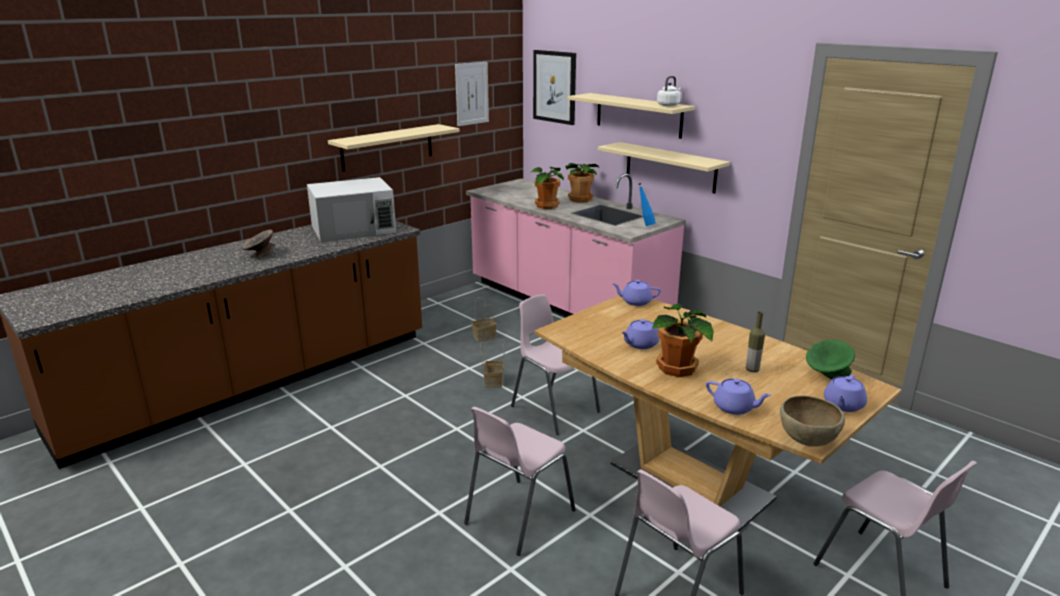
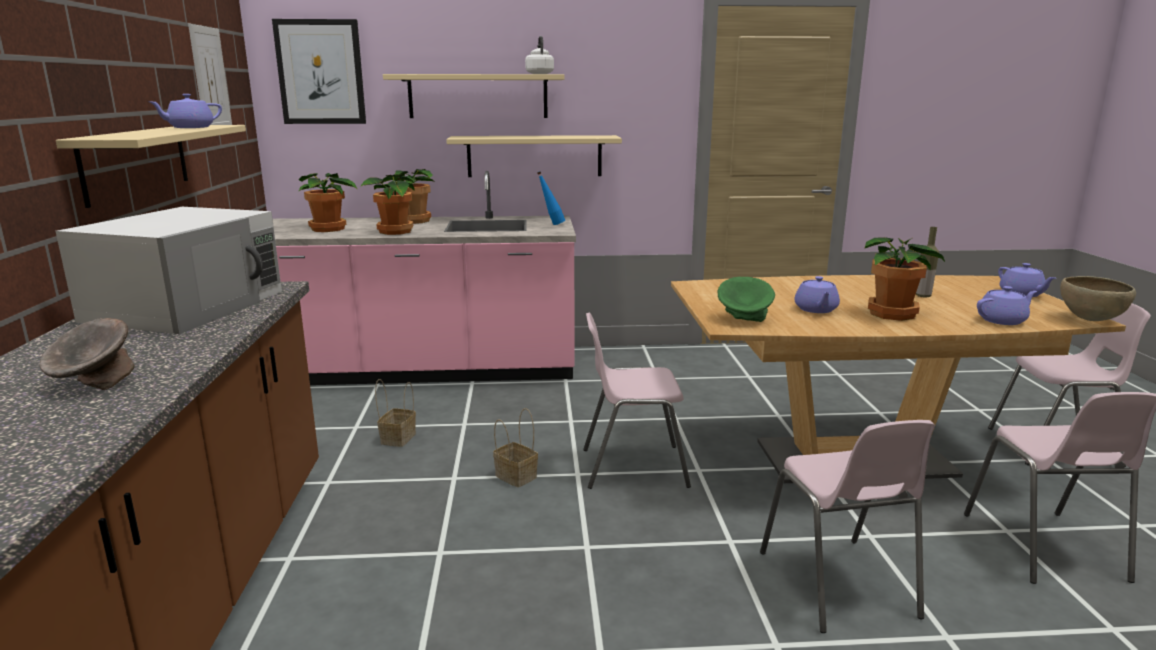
camera: 50 degrees left, 5 degrees down
(522, 195) = (329, 229): none -> potted plant
(635, 302) = (704, 285): purple teapot -> purple teapot (190, 128)
(827, 375) = (957, 283): green bowl -> green bowl (744, 319)

